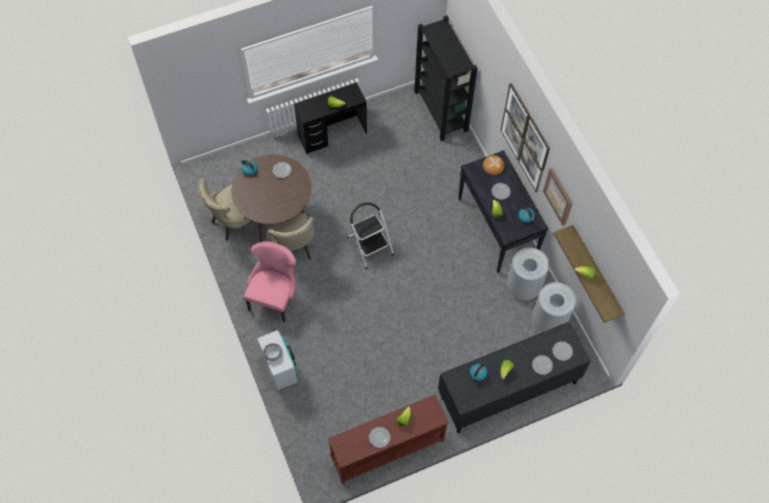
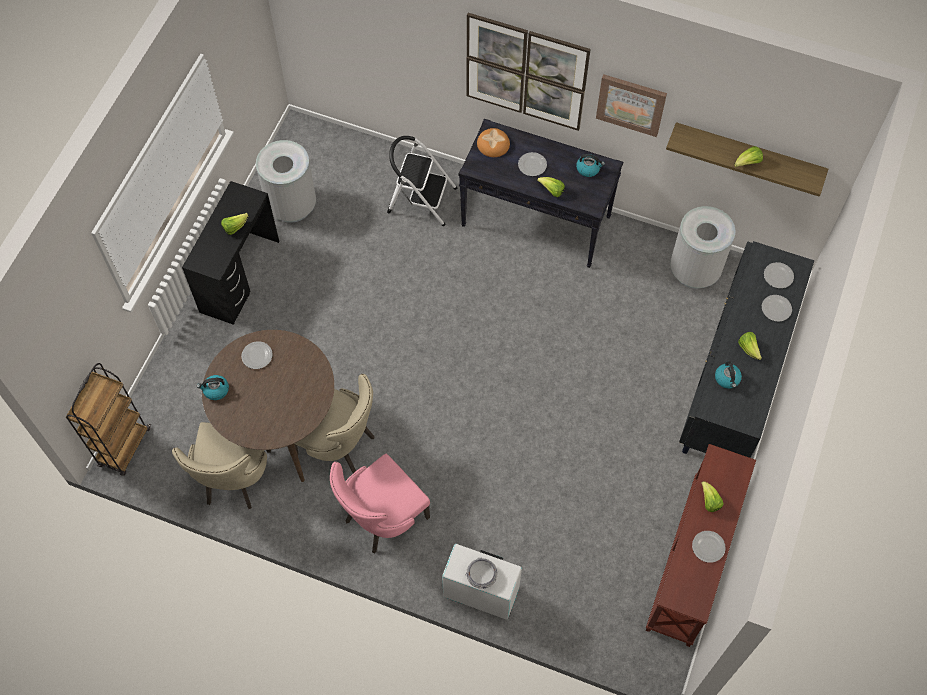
camera: 45 degrees left, 0 degrees up
(205, 167) = (124, 448): none -> brown cart
(274, 297) = (382, 518): pink chair -> pink chair turned 105 degrees counterclockwise
(369, 244) = (422, 361): step ladder -> step ladder (420, 199)
(441, 111) = (335, 147): black bookcase -> none
(523, 286) = (631, 258): grey trash can -> grey trash can (291, 205)

